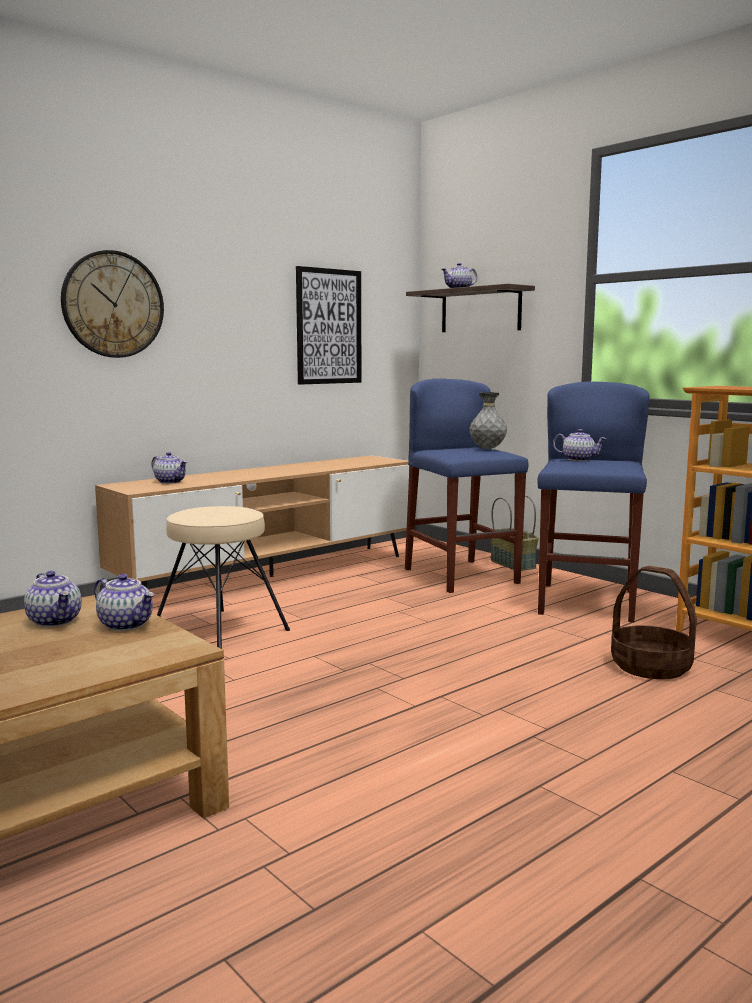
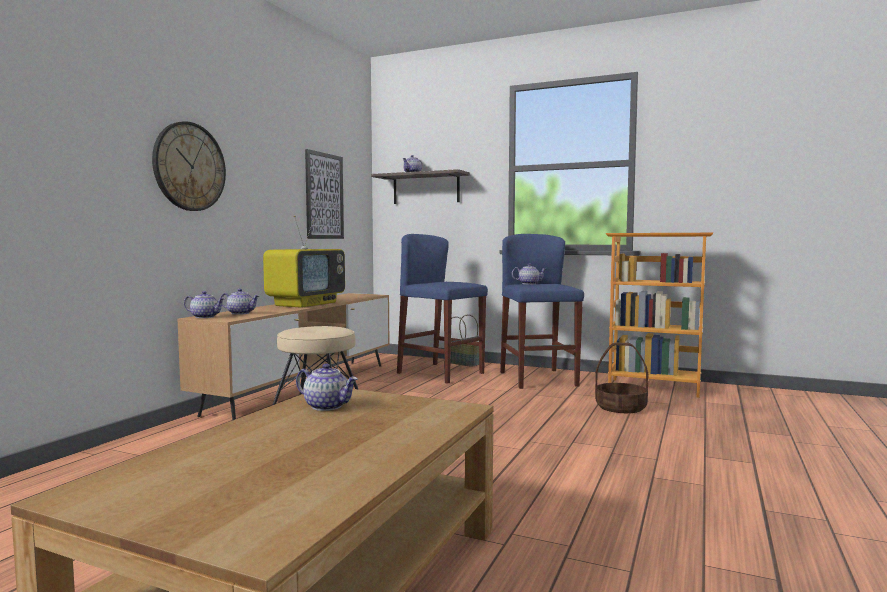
camera: 25 degrees left, 5 degrees down
(126, 625) = (389, 401): teapot -> teapot (205, 317)
(273, 471) = (306, 304): none -> television
(487, 449) = (455, 281): grey vase -> none

